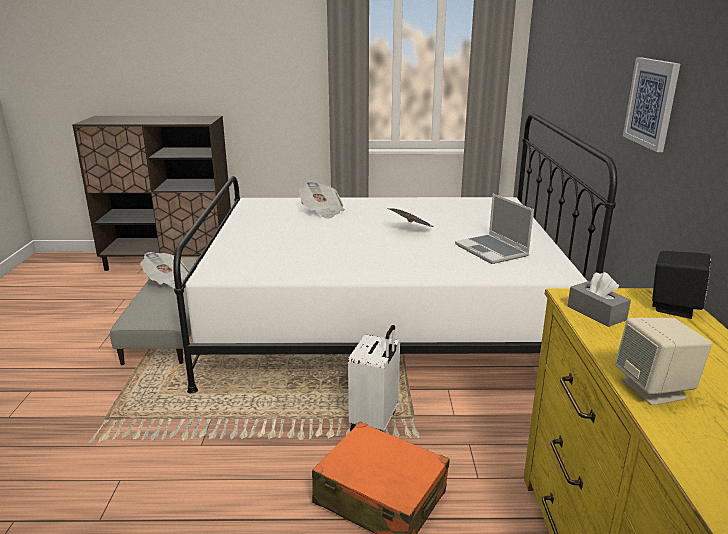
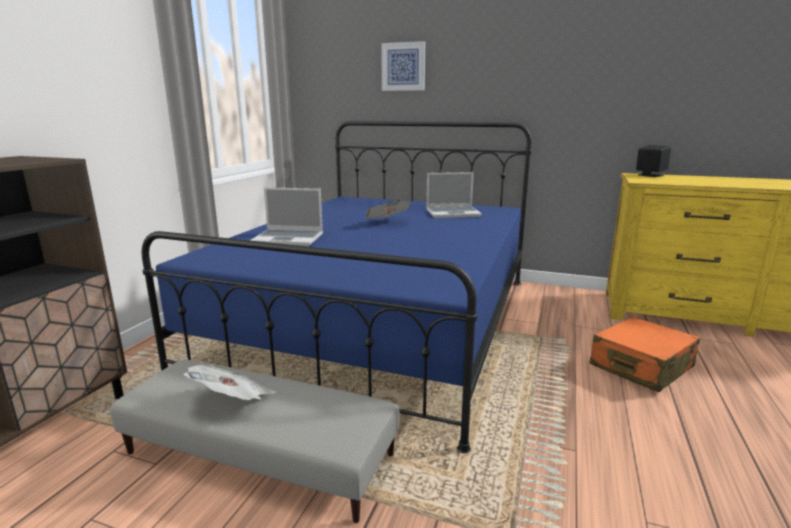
camera: 70 degrees left, 5 degrees down
(322, 212) = (289, 239): newspaper -> laptop
(375, 421) = (543, 352): white suitcase -> none
(381, 321) = (379, 322): white bed -> blue bed
(596, 313) = (664, 181): grey tissue box -> none
(652, 103) = (547, 82): picture -> picture (403, 67)
(654, 389) = (751, 185): beige speaker -> none

